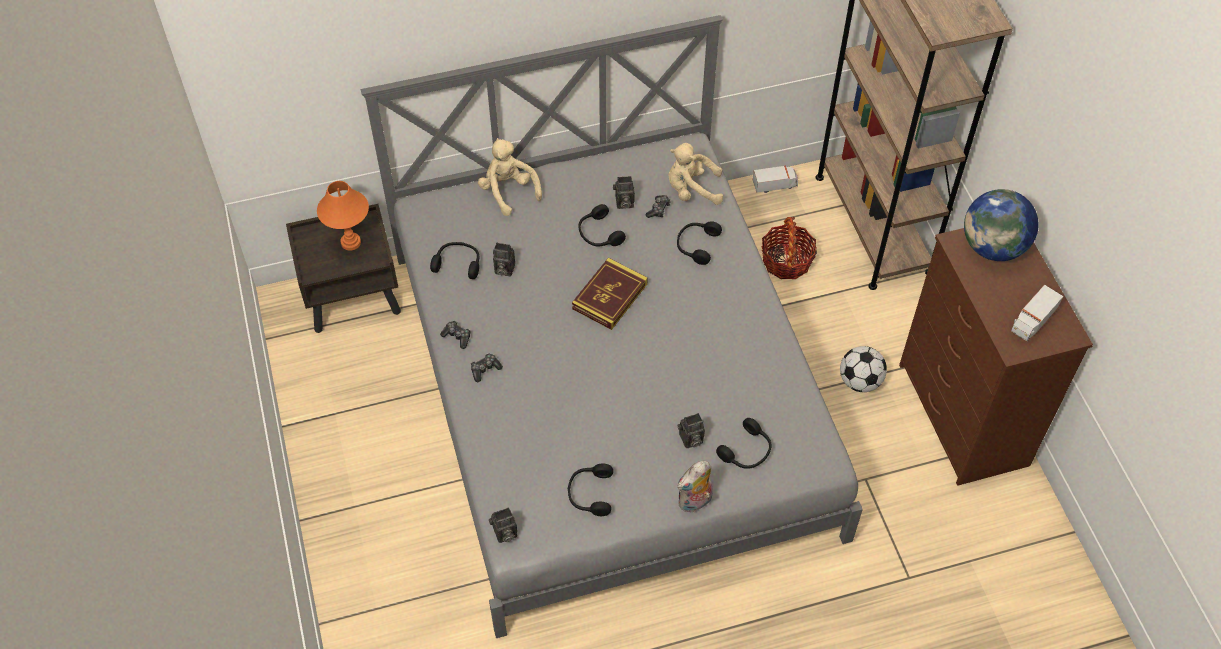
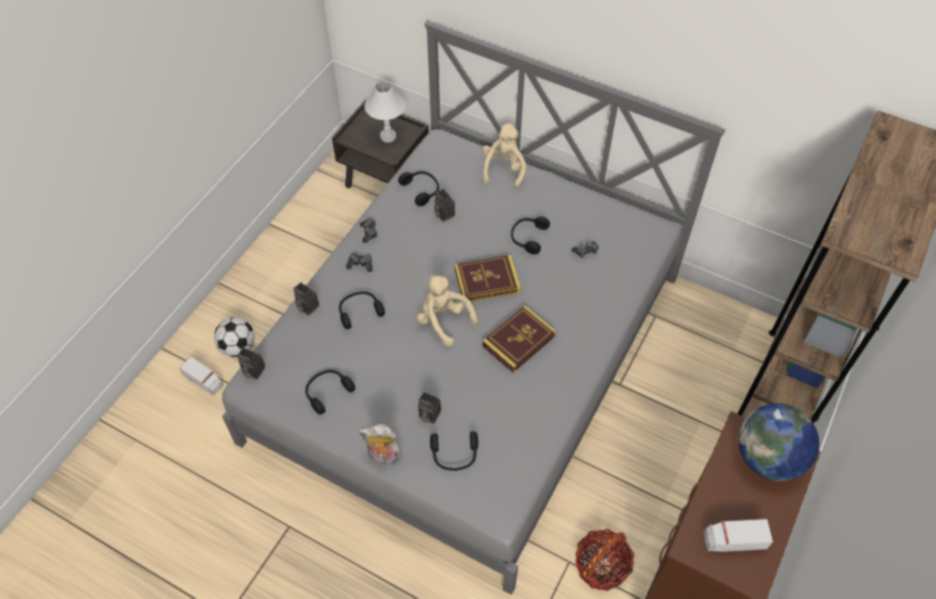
camera: 45 degrees right, 0 degrees up
(351, 242) = (388, 136): orange table lamp -> white table lamp
(623, 203) = (567, 230): camera -> camera (306, 307)
(691, 323) = (519, 341): none -> book
(692, 190) = (625, 256): beige plush toy -> beige plush toy (444, 320)
(696, 245) = (584, 294): black headphones -> black headphones (359, 311)
(775, 185) = (732, 314): toy truck -> toy truck (204, 381)
(786, 261) = (682, 370): basket -> basket (601, 566)
(860, 381) = (642, 493): football -> football (238, 347)

